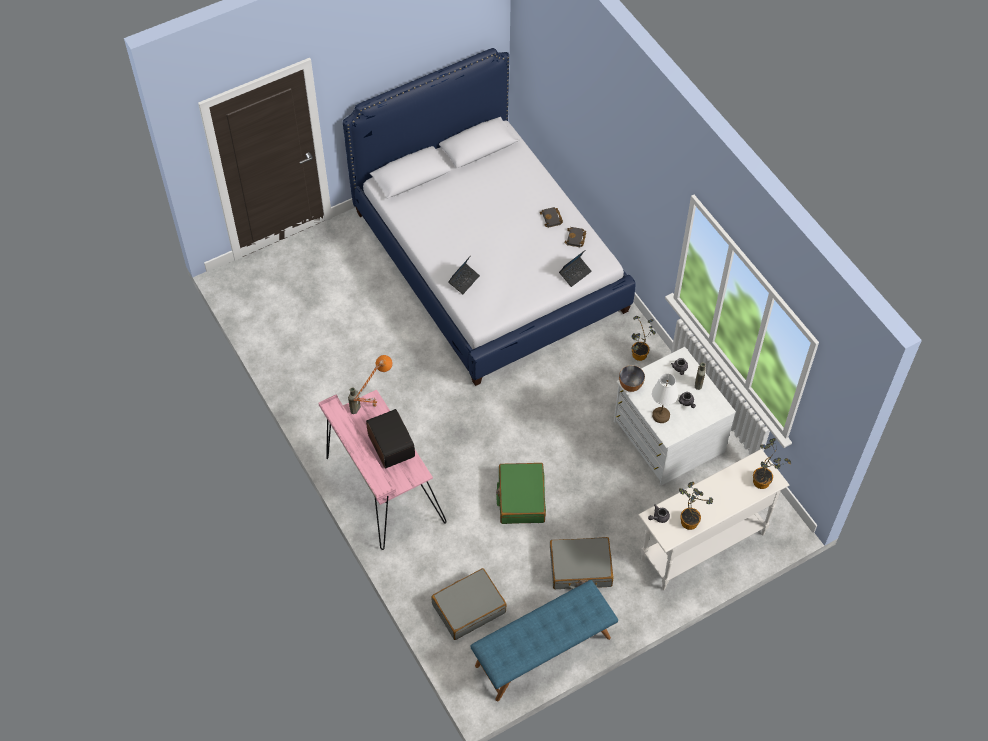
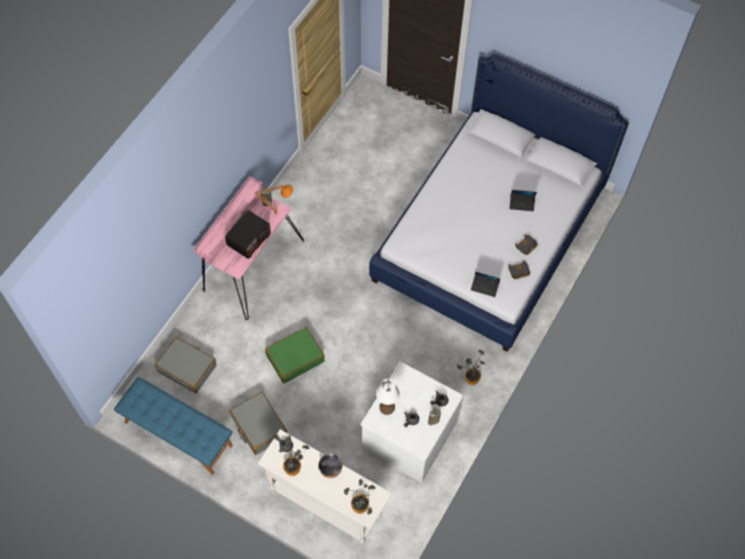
camera: 60 degrees right, 5 degrees up
(464, 280) = (427, 216): laptop -> laptop (522, 203)
(630, 385) = (401, 373): bowl -> bowl (330, 470)

